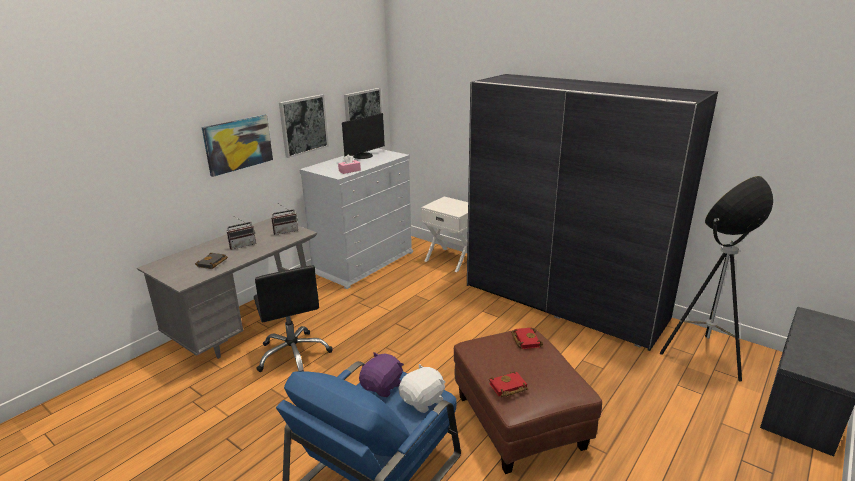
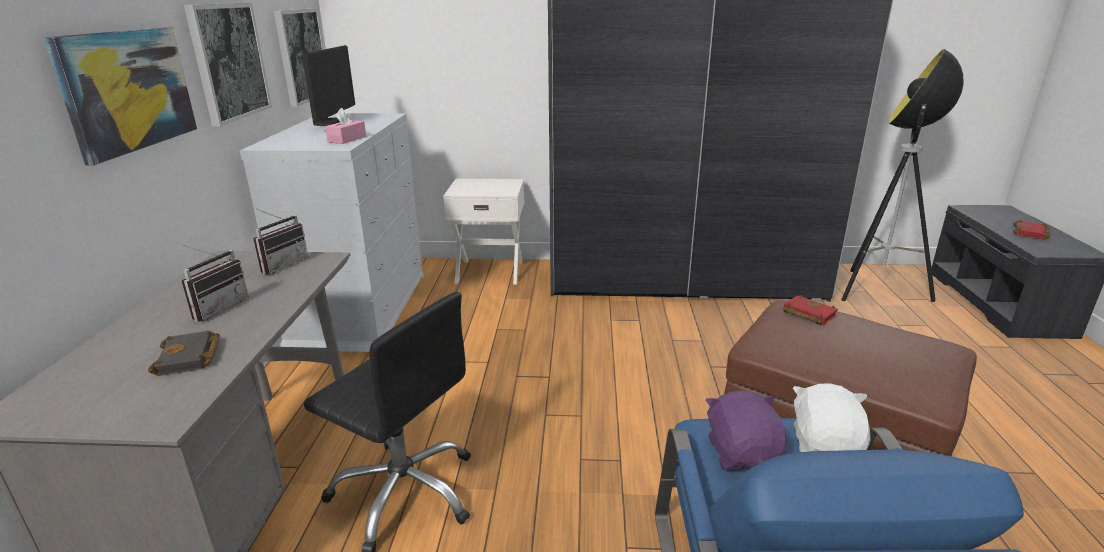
camera: 35 degrees left, 0 degrees up
(507, 388) = (891, 377): red book -> red book (1031, 234)

